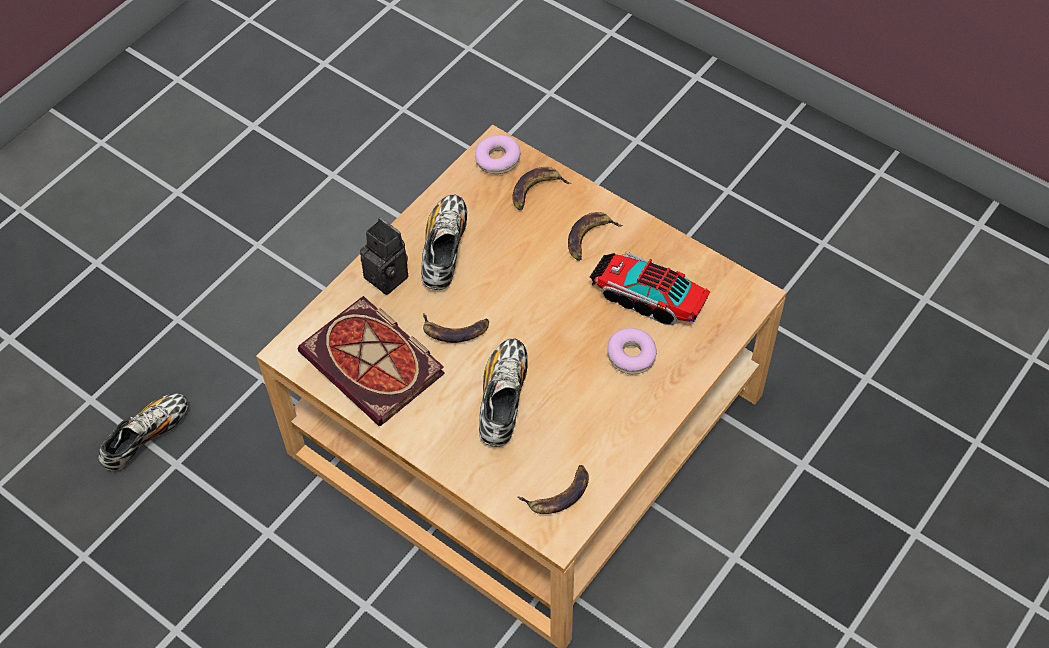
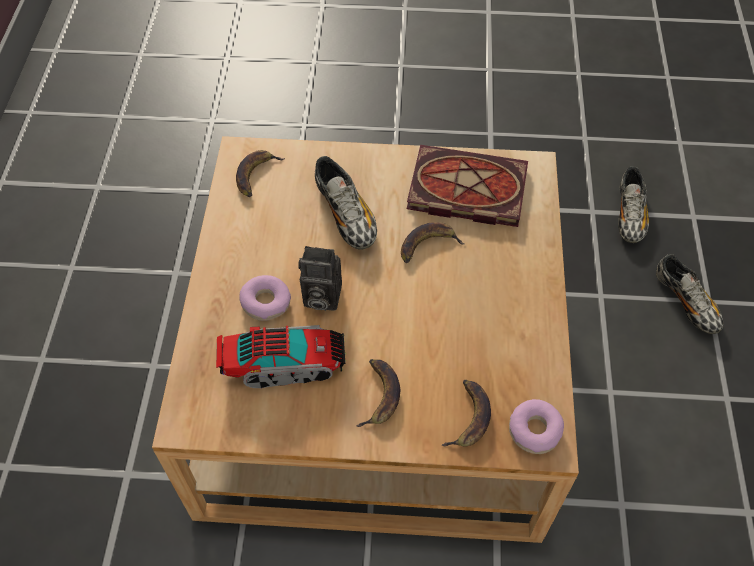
camera: 145 degrees right, 0 degrees up
(390, 276) = (519, 259): camera -> camera (320, 297)
(444, 250) = (498, 307): shoe -> shoe (685, 302)

